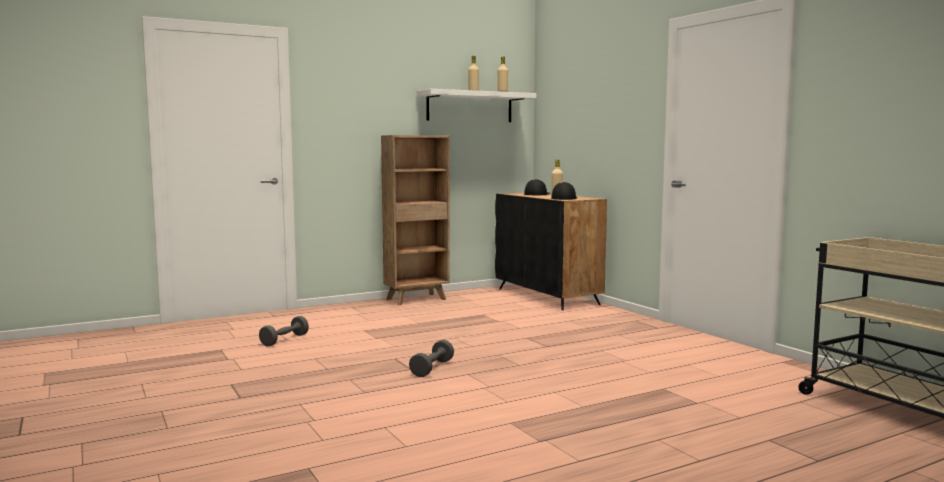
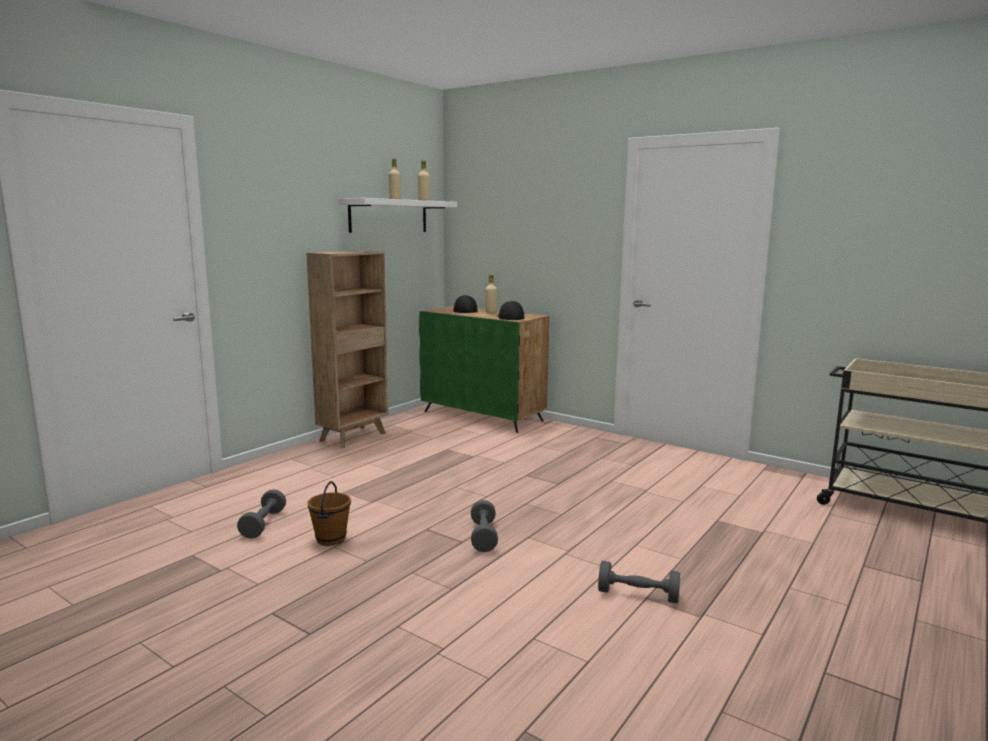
camera: 25 degrees left, 5 degrees up
(318, 354) = (330, 539): none -> brown bucket
(506, 420) = (638, 595): none -> grey dumbbell
(548, 296) = (483, 416): black cabinet -> green cabinet

